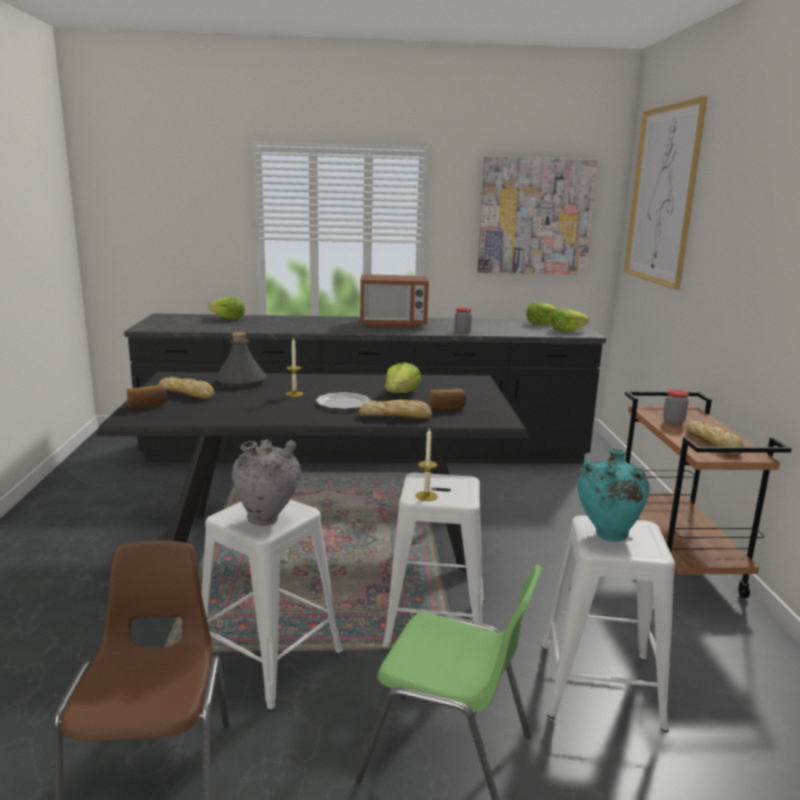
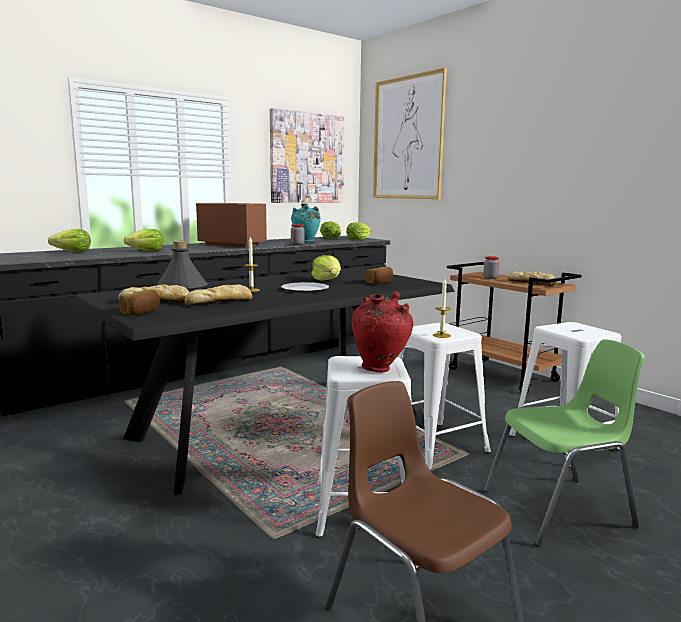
camera: 35 degrees left, 5 degrees down
(268, 520) = (380, 369): grey vase -> red vase
(286, 326) = (147, 251): none -> lettuce
(393, 324) = (232, 244): microwave -> microwave turned 120 degrees counterclockwise
(396, 417) = (363, 290): bread -> bread (220, 302)
(607, 536) = (570, 331): turquoise vase -> turquoise vase (306, 241)

